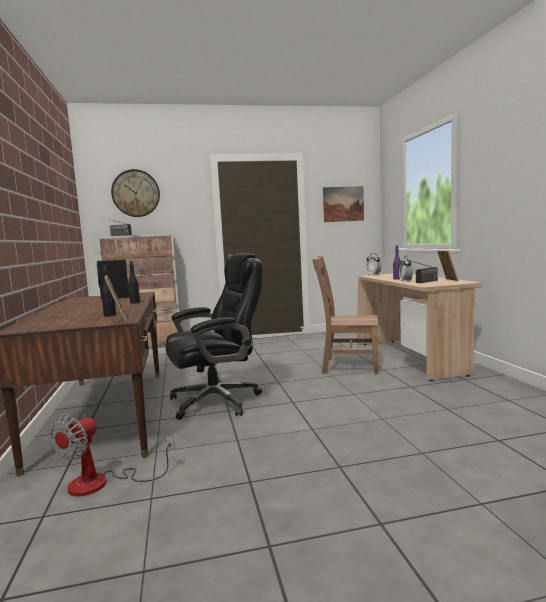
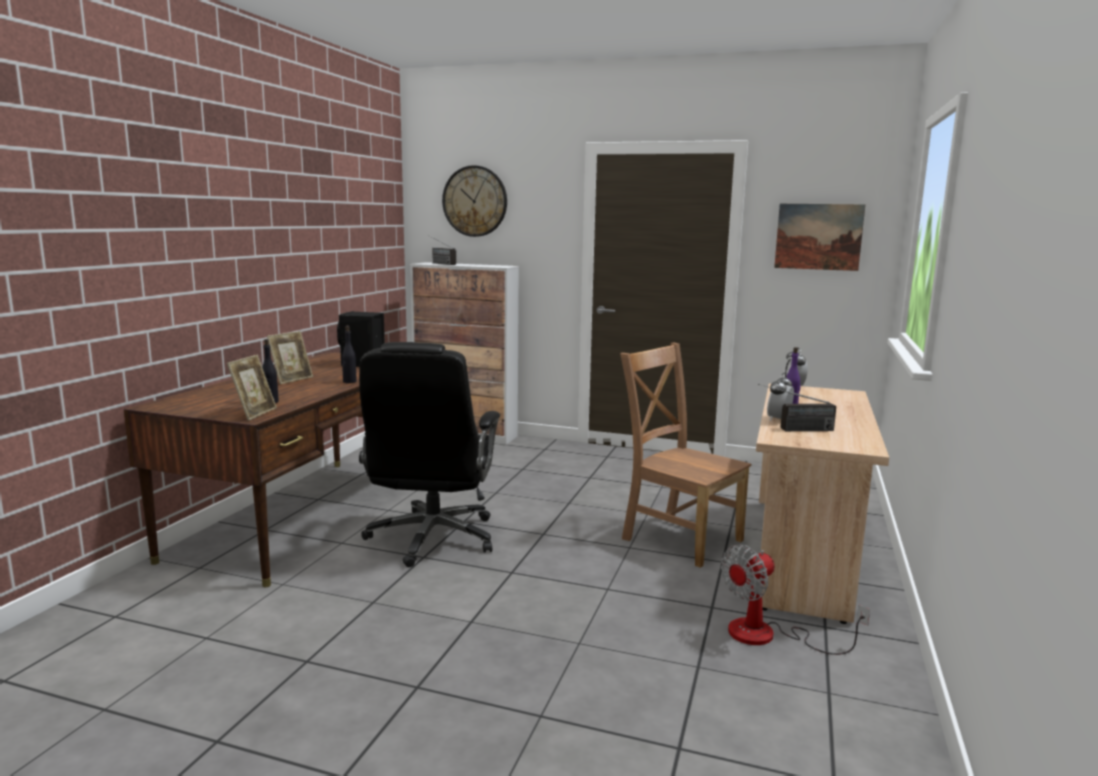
camera: 30 degrees right, 5 degrees up
(102, 483) = (195, 601): fan -> fan (768, 636)
(217, 401) = (432, 538): black office chair -> black office chair turned 90 degrees clockwise
(447, 280) = (852, 434): picture frame -> picture frame (292, 380)

